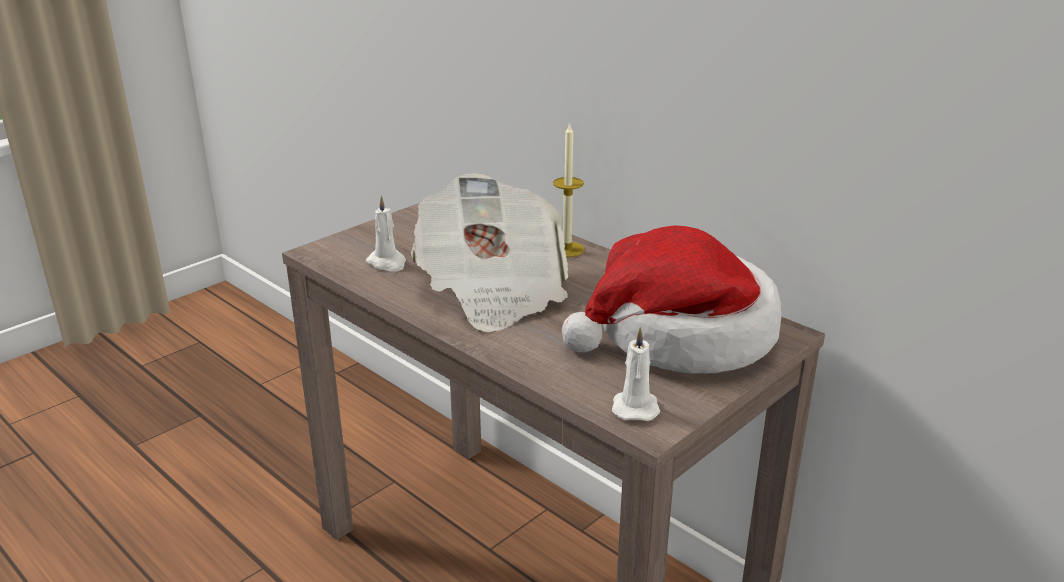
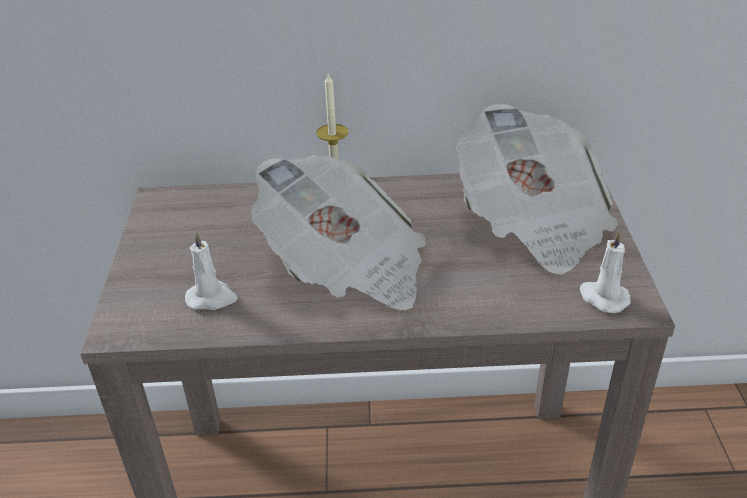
camera: 45 degrees left, 10 degrees up
(680, 336) = (533, 222): hat -> newspaper

